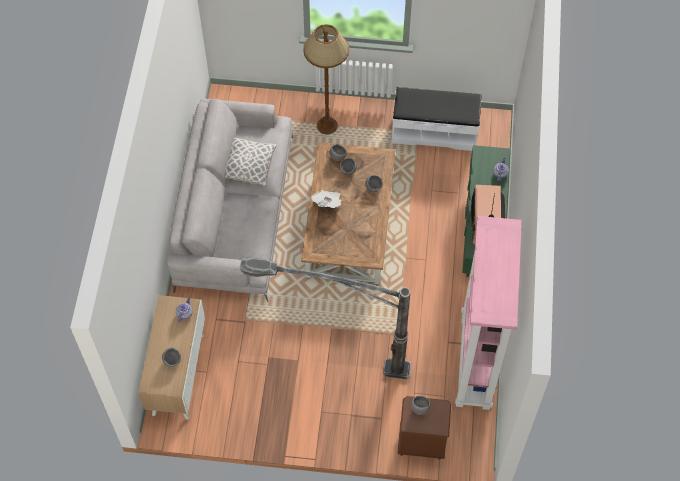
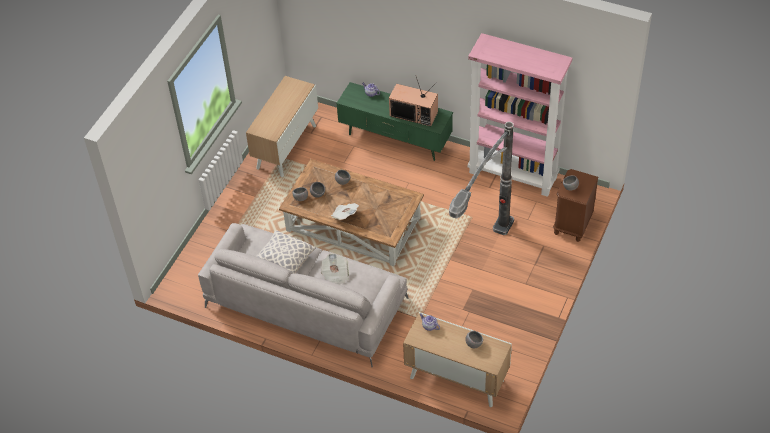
camera: 70 degrees left, 10 degrees down
(243, 216) = (335, 275): none -> newspaper
(327, 126) = (245, 216): brown floor lamp -> none
(434, 131) = (286, 146): white bench -> cabinet

